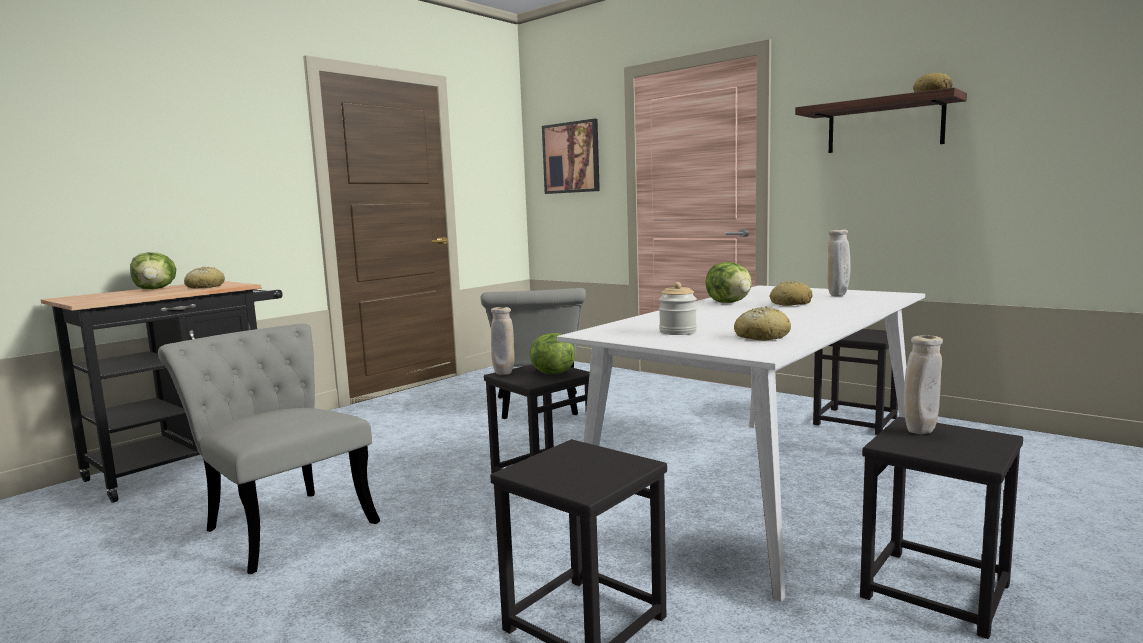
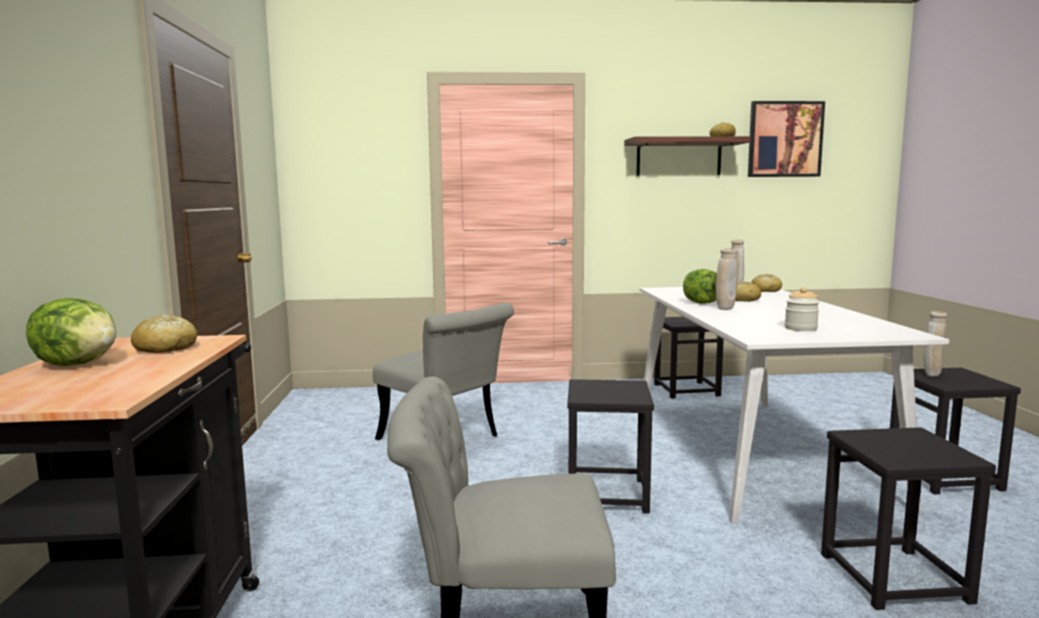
camera: 45 degrees left, 0 degrees up
(504, 374) = (583, 397): beige vase -> beige vase (725, 309)
(551, 373) = (618, 388): lettuce -> none
(571, 157) = (354, 160): picture -> picture (784, 139)
(761, 337) = (857, 324): bread -> bread (765, 290)

